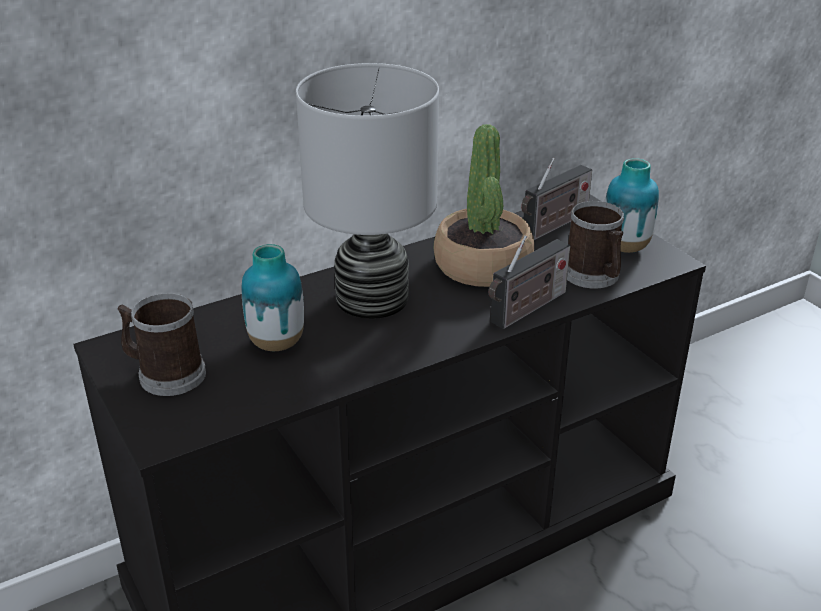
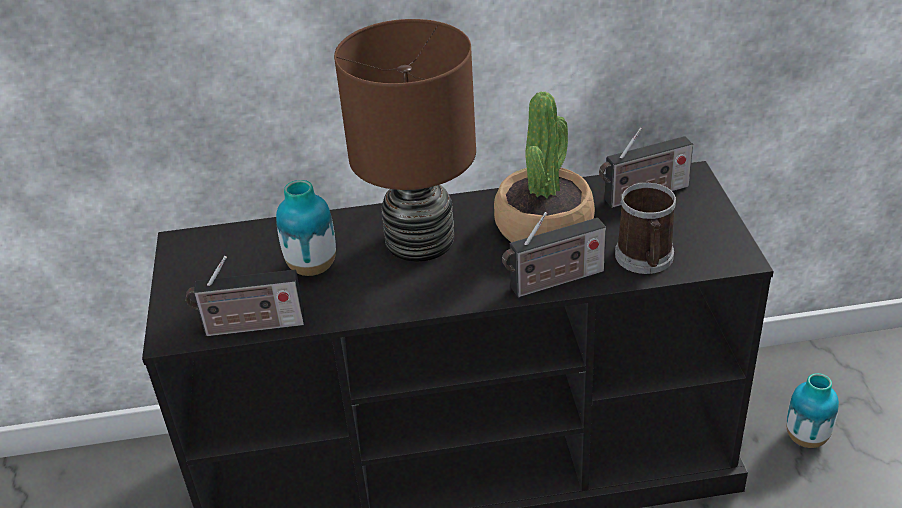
camera: 25 degrees right, 5 degrees up
(165, 374) = (208, 276): mug -> none
(247, 411) = (250, 326): none -> radio
(371, 299) = (419, 240): grey table lamp -> brown table lamp
(625, 247) = (701, 233): vase -> vase (806, 438)

